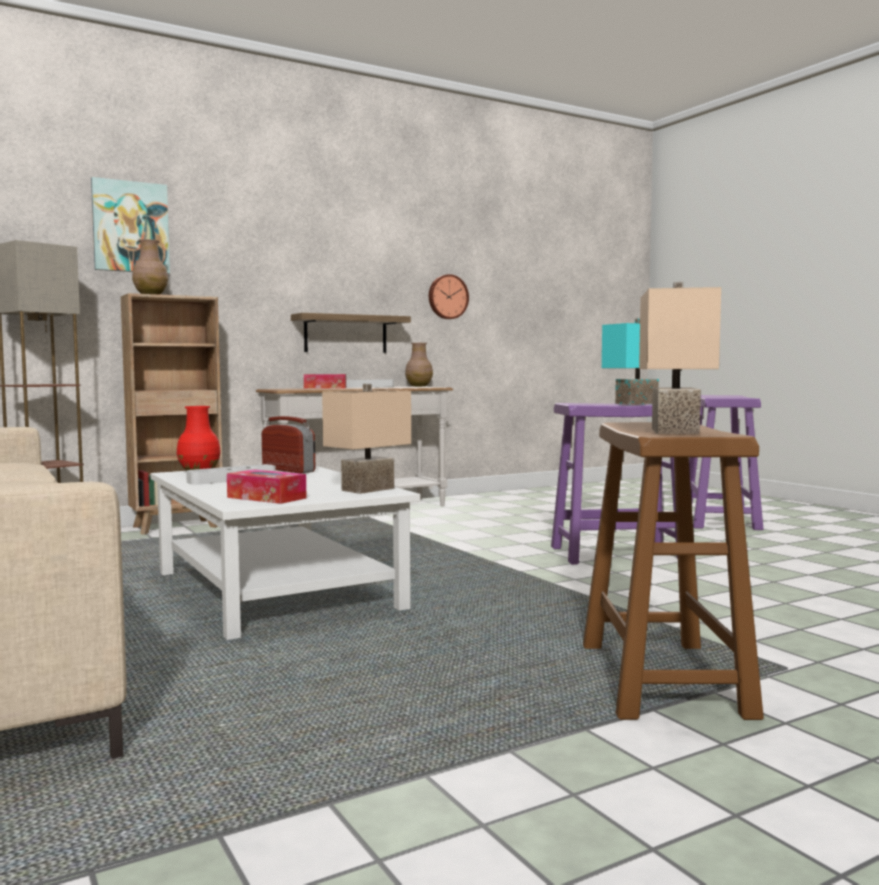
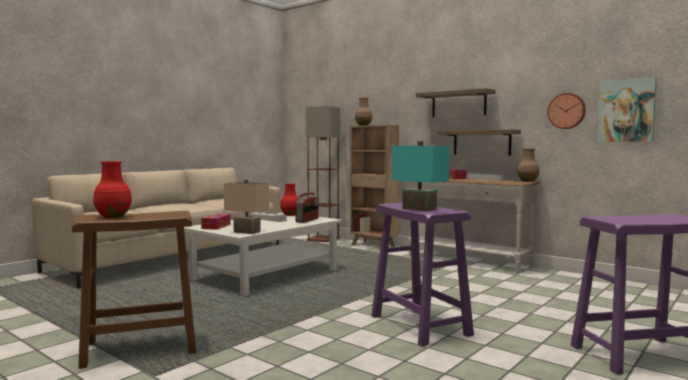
camera: 70 degrees right, 0 degrees up
(130, 227) = (372, 90): picture -> picture (626, 110)
(308, 273) = (458, 104): none -> shelf
(678, 432) = (112, 216): beige table lamp -> red vase

